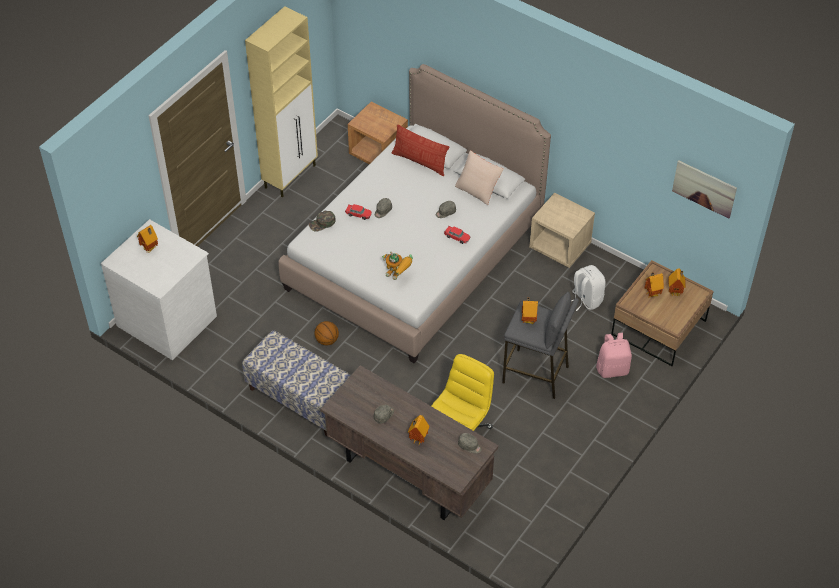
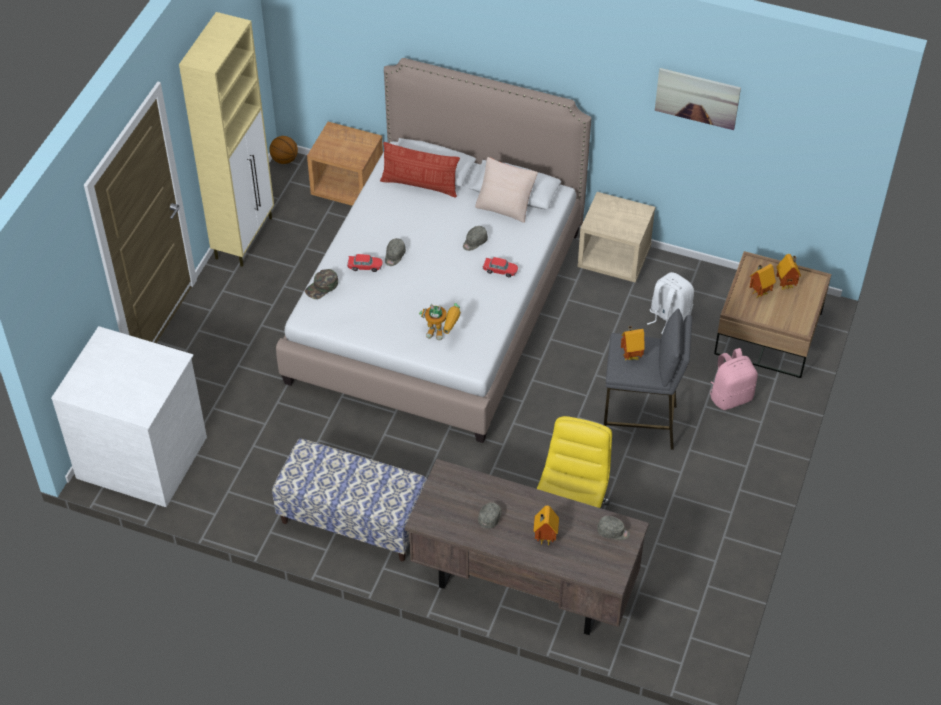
camera: 15 degrees left, 0 degrees up
(150, 249) = (113, 365): toy house -> none
(327, 340) = (361, 438): basketball -> basketball (284, 160)
(704, 188) = (808, 146): picture -> picture (697, 98)

